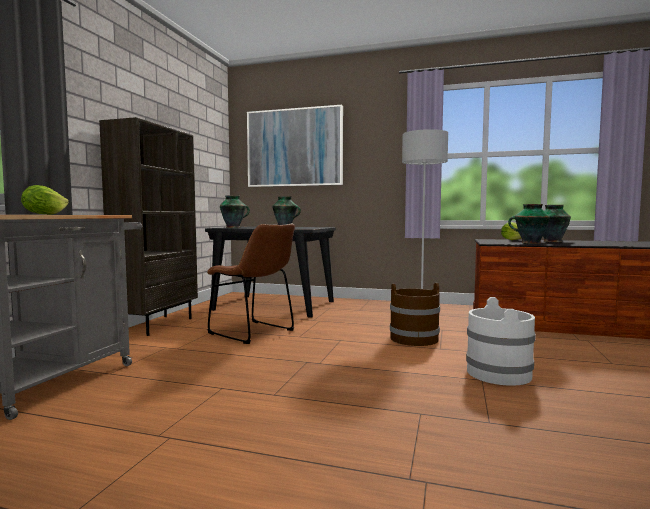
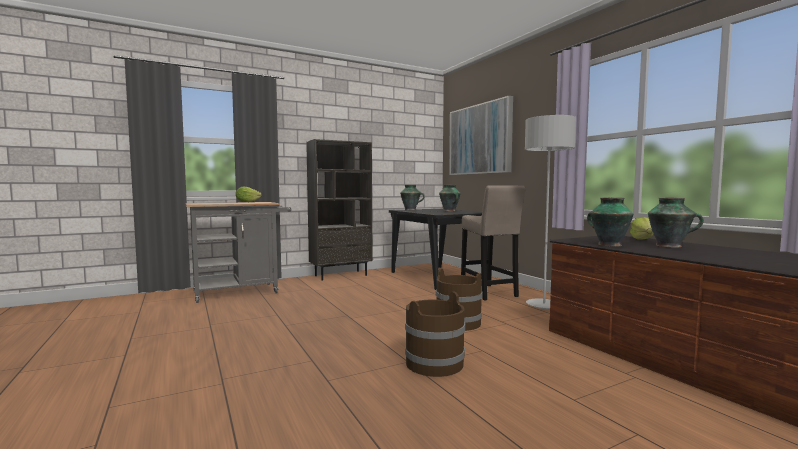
camera: 45 degrees right, 0 degrees up
(254, 333) = (372, 291): brown chair -> none
(360, 310) = (489, 293): none -> beige stool
(498, 373) = (434, 363): white bucket -> brown bucket

